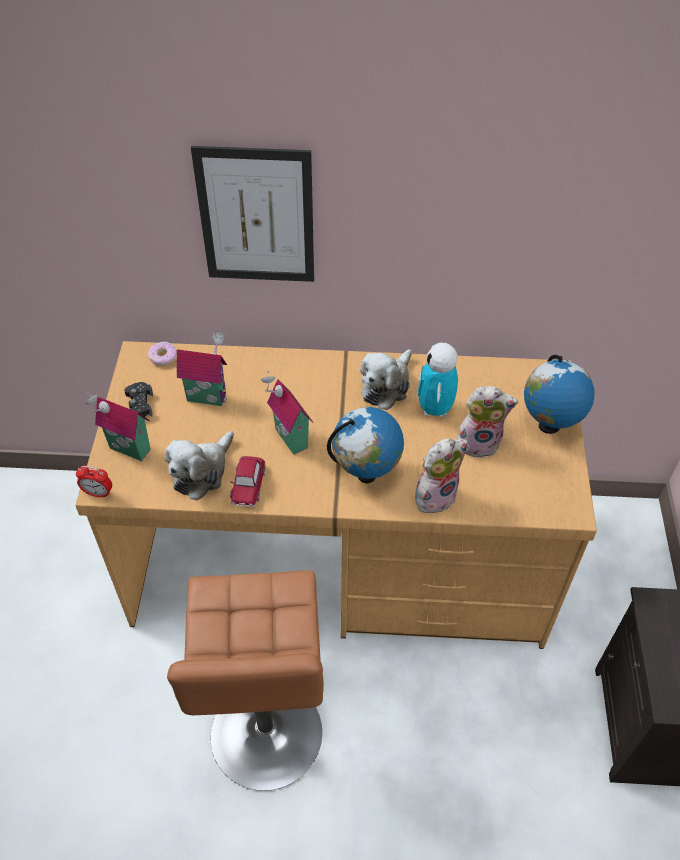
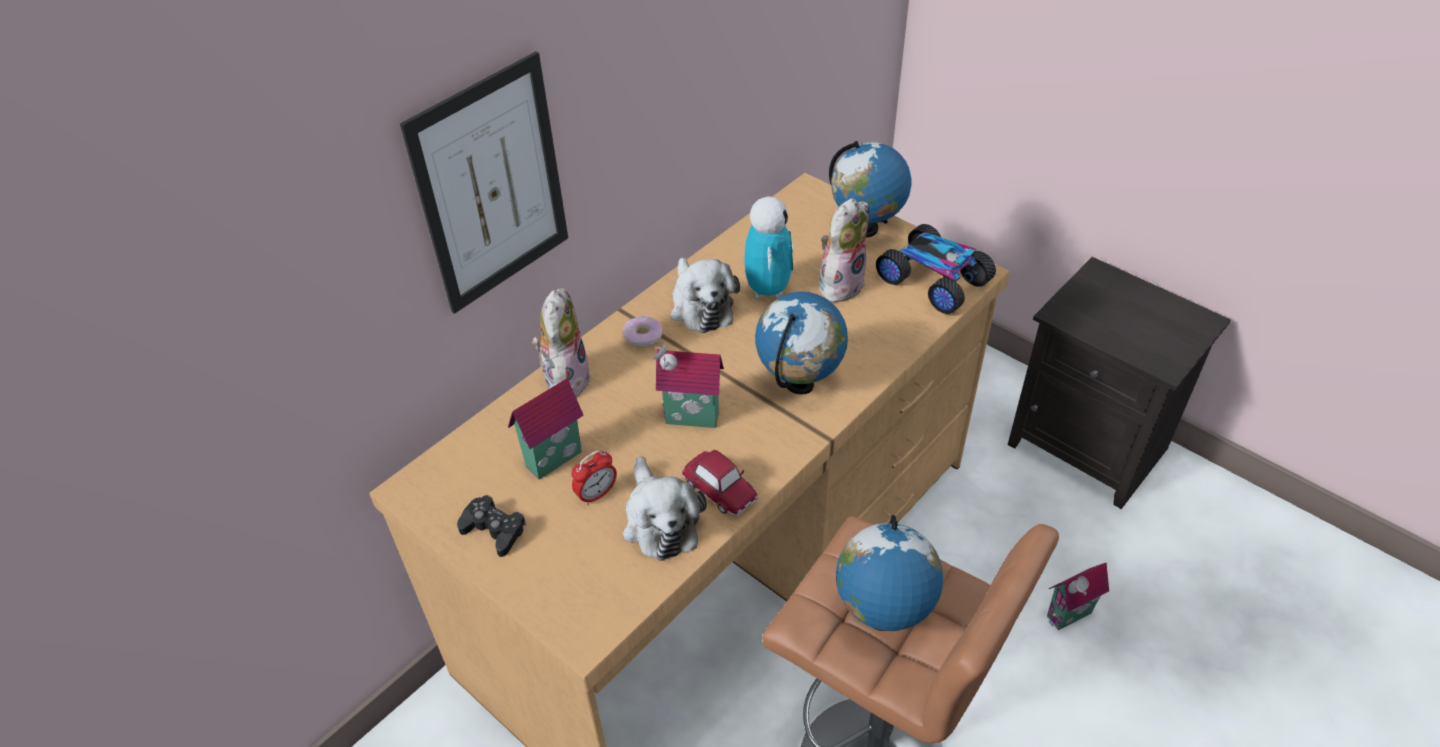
camera: 50 degrees left, 5 degrees down
(98, 493) = (590, 643): alarm clock -> alarm clock (596, 494)
(128, 450) = (554, 577): toy house -> toy house (1070, 617)
(163, 357) = (444, 466): donut -> donut (643, 337)
(243, 630) = (881, 618): none -> globe
(434, 409) = (768, 290): toy robot -> toy robot turned 135 degrees counterclockwise
(435, 495) = (874, 350): plush toy -> plush toy (565, 378)
(538, 491) = (934, 279): none -> toy car

